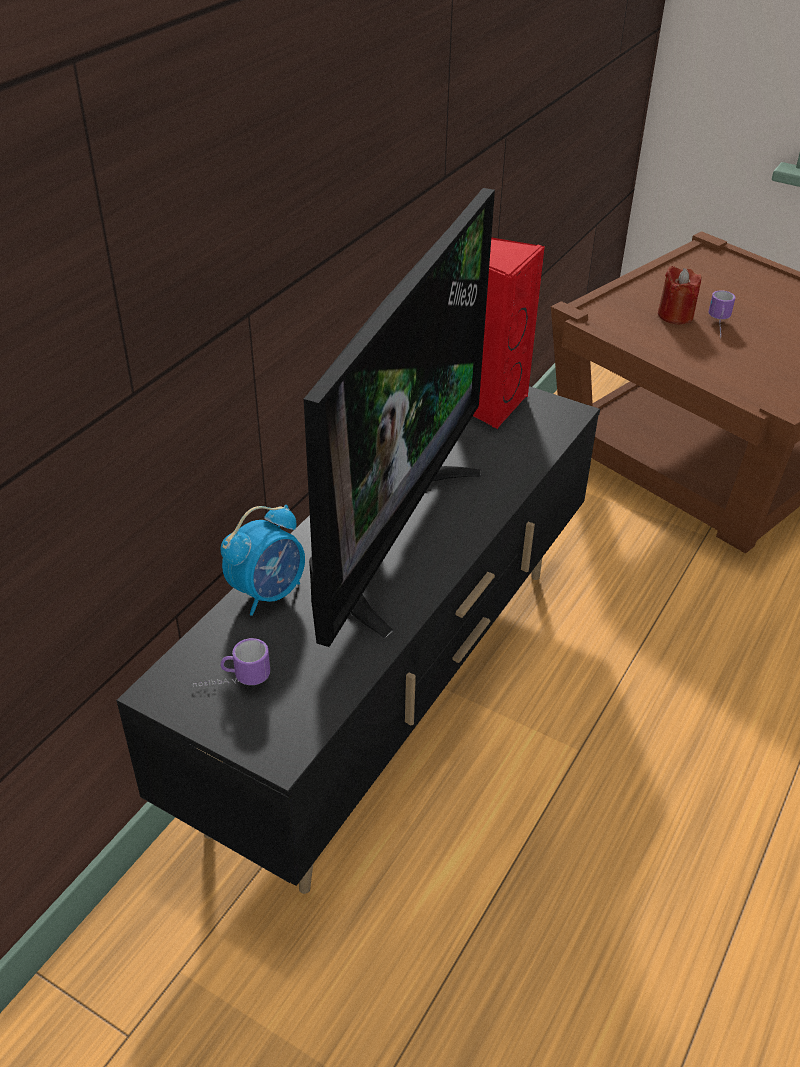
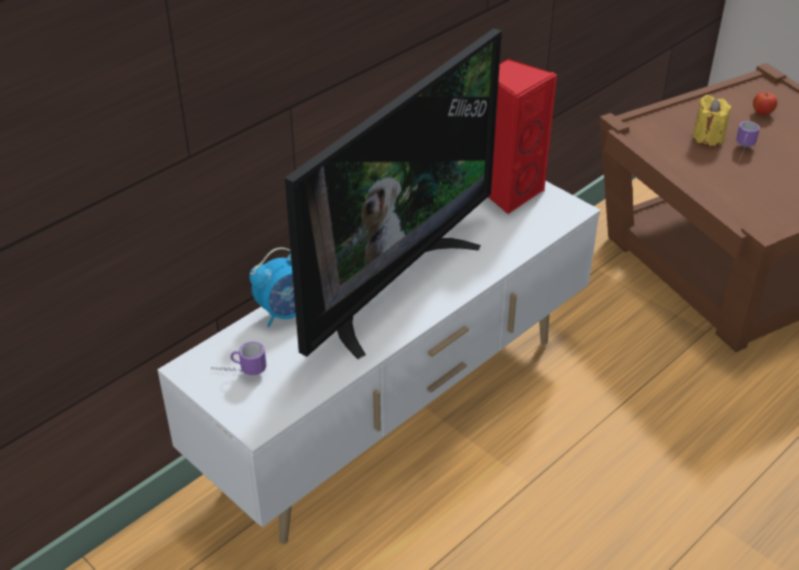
camera: 15 degrees right, 0 degrees up
(396, 691) = (399, 412): black tv stand -> white tv stand
(675, 315) = (708, 137): red candle -> yellow candle
(719, 283) = (762, 113): none -> apple

